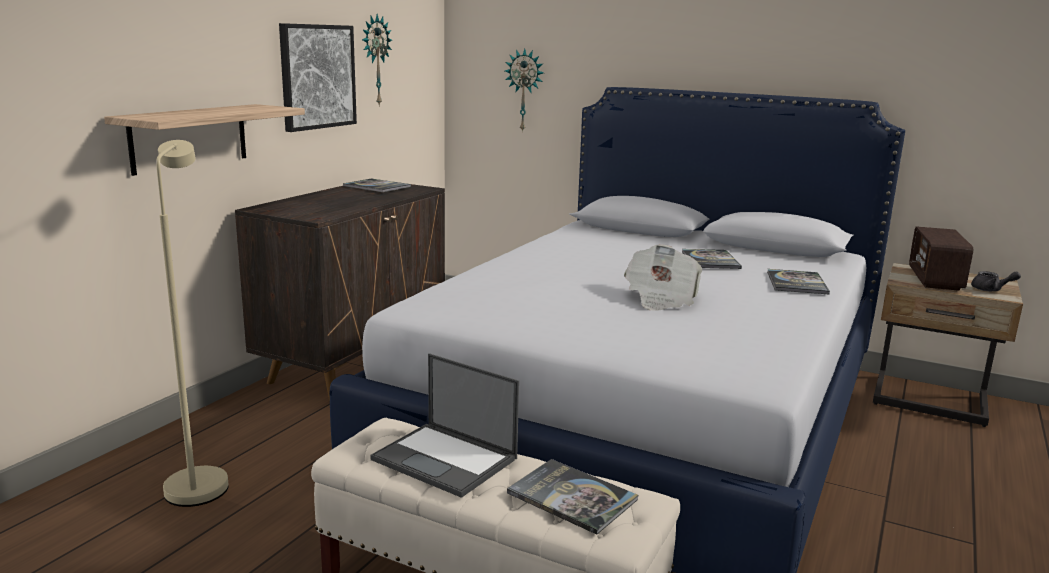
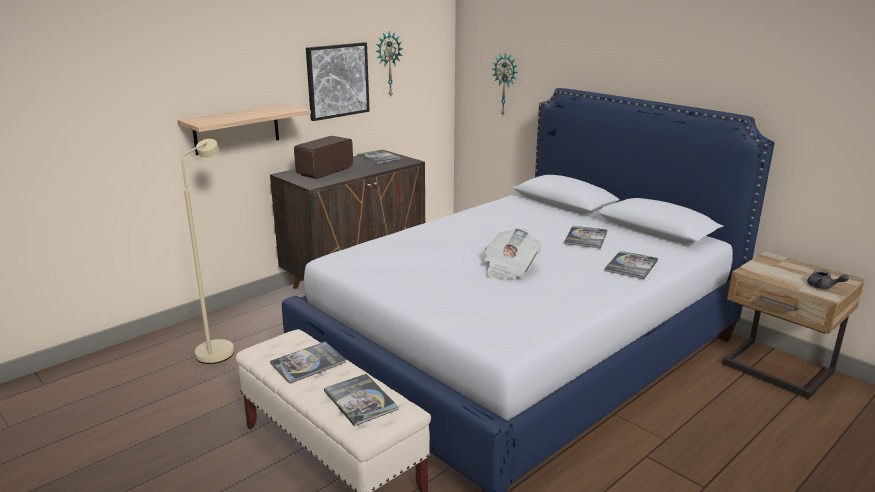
camera: 20 degrees right, 5 degrees up
(446, 459) = (308, 363): laptop -> book
(935, 279) = (782, 271): radio -> radio (325, 172)

